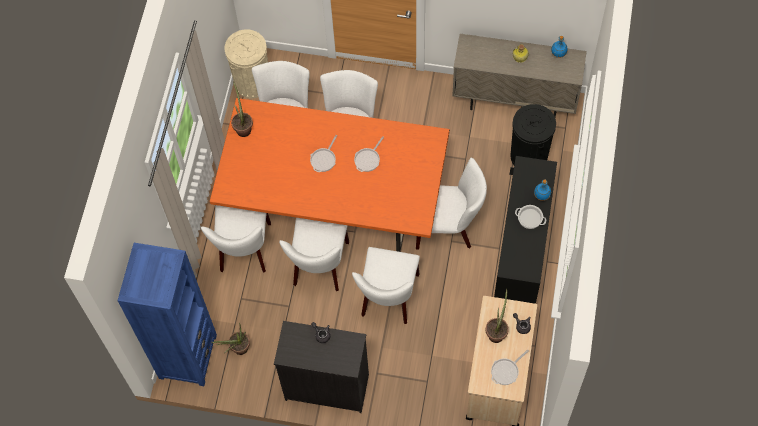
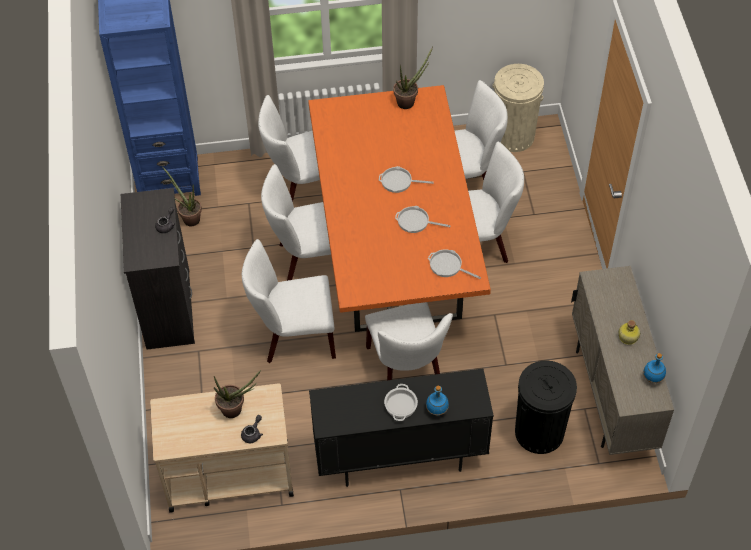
camera: 70 degrees right, 10 degrees down
(506, 371) = (188, 432): frying pan -> frying pan (448, 266)

